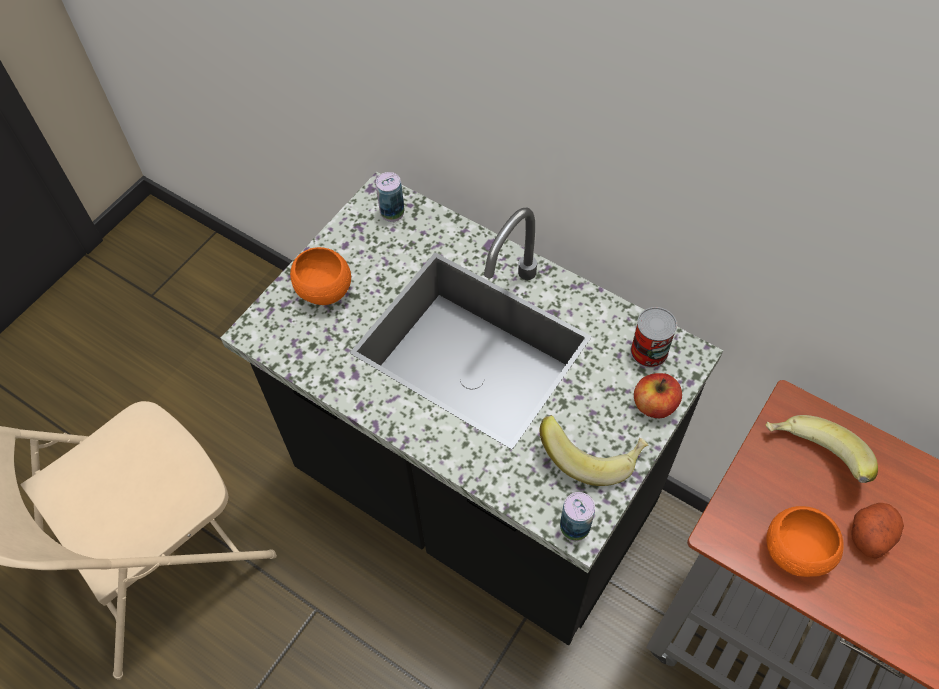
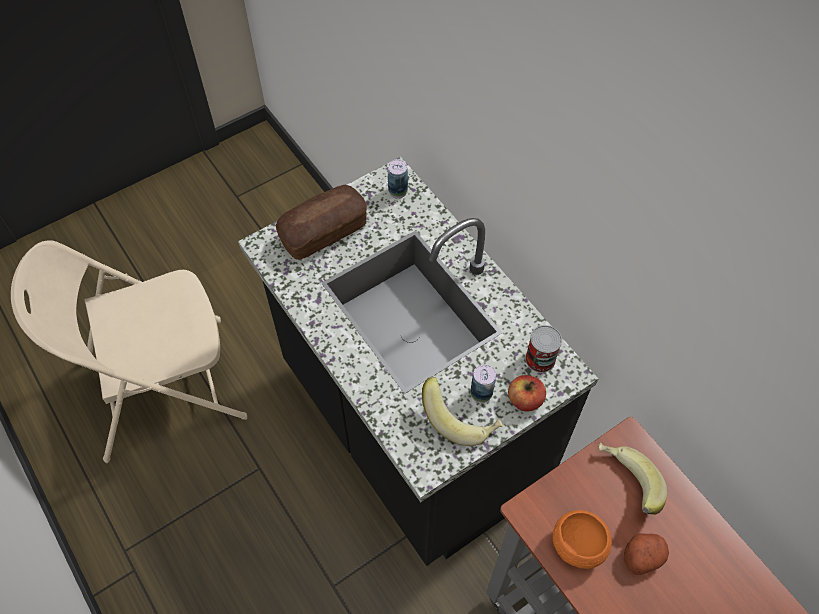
camera: 20 degrees right, 0 degrees up
(324, 291) = (324, 232): orange bowl -> bread
(574, 528) = (423, 466): can -> can (481, 393)

